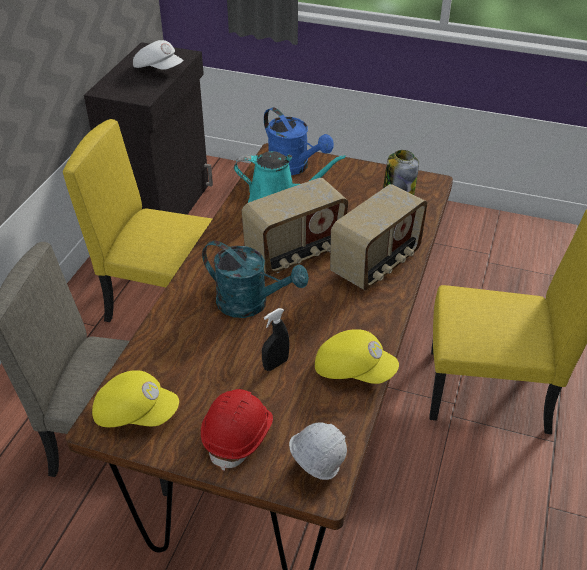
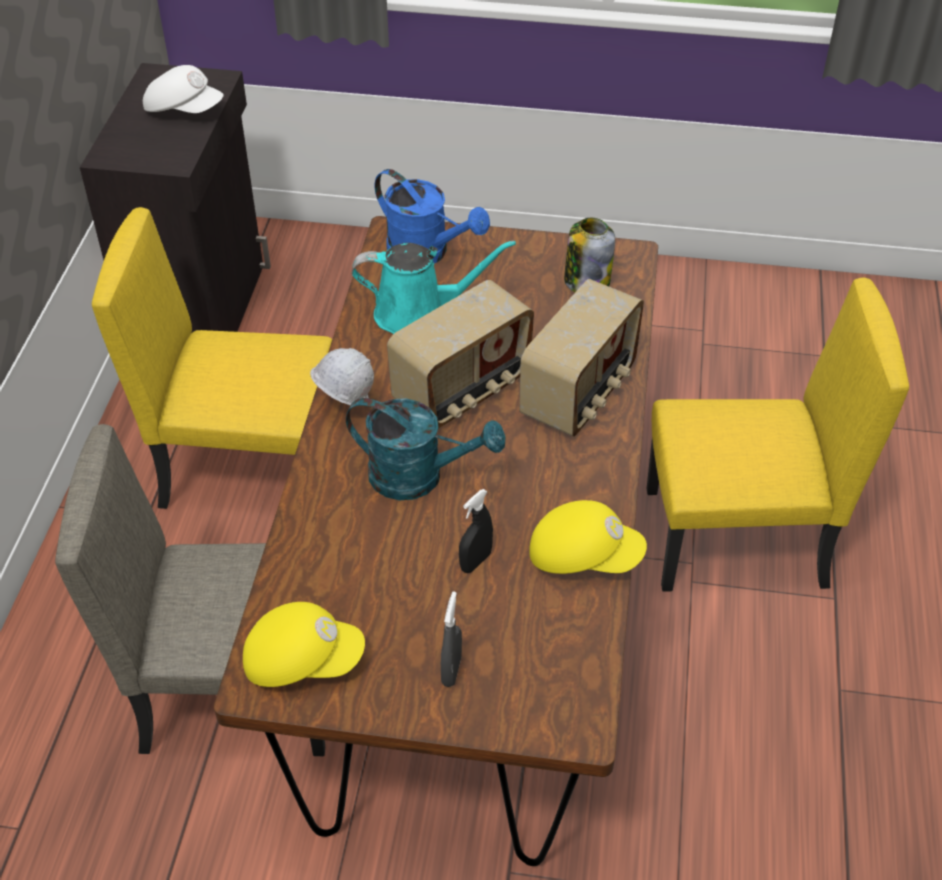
camera: 10 degrees left, 5 degrees up
(239, 435) = (451, 670): red hard hat -> grey spray bottle
(316, 469) = (565, 702): white hard hat -> white hard hat (343, 404)

